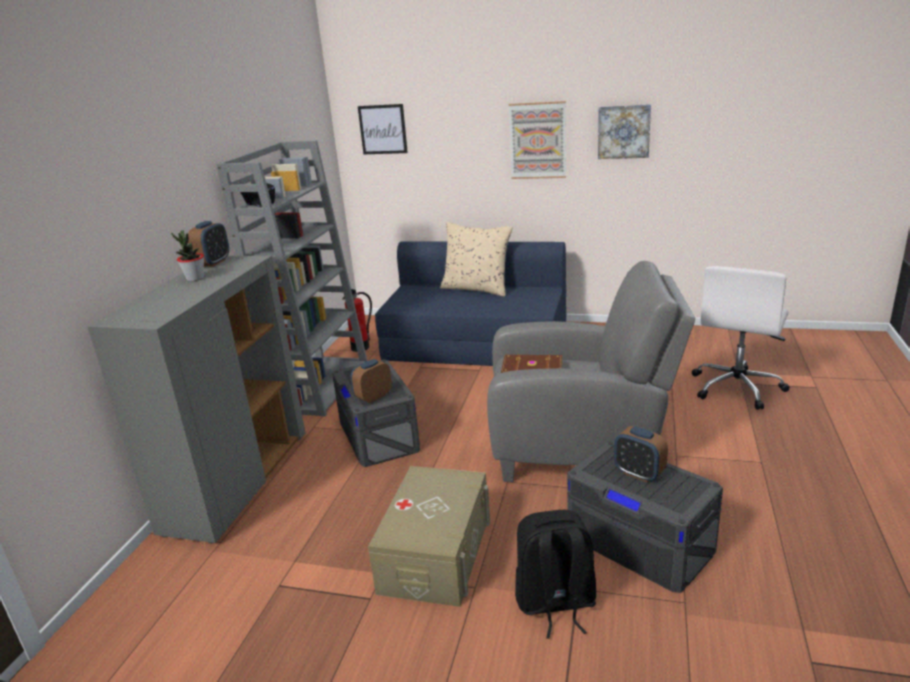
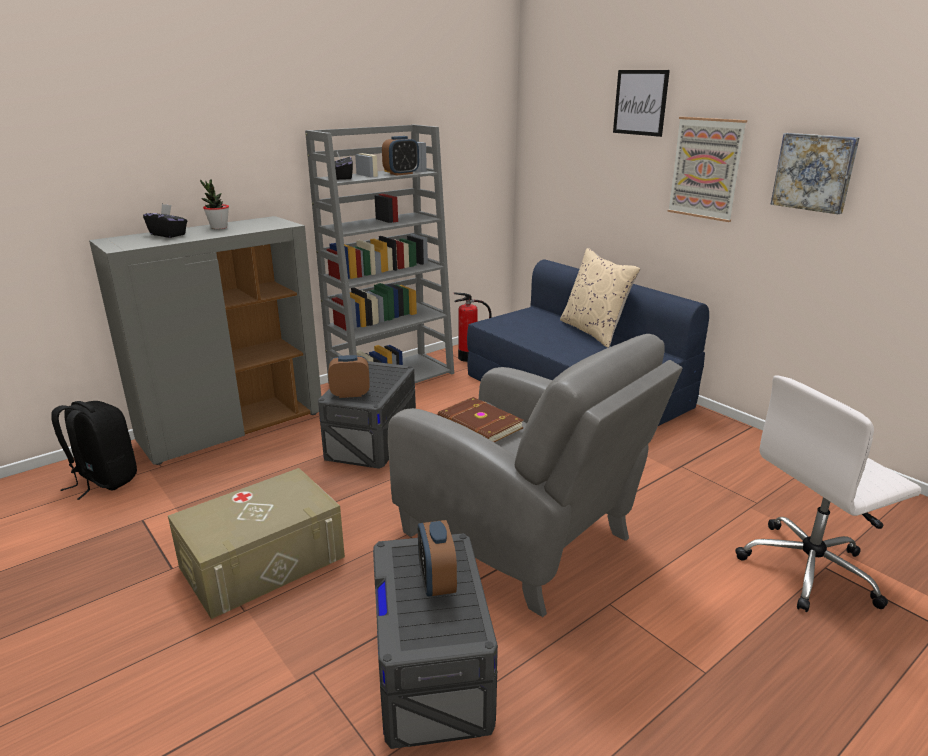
camera: 35 degrees right, 0 degrees up
(163, 297) = (168, 234): none -> black tissue box
(213, 263) = (259, 220): alarm clock -> alarm clock (401, 174)
(383, 129) = (555, 132): picture -> picture (640, 102)
(555, 604) = (274, 671): black backpack -> black backpack (103, 480)

